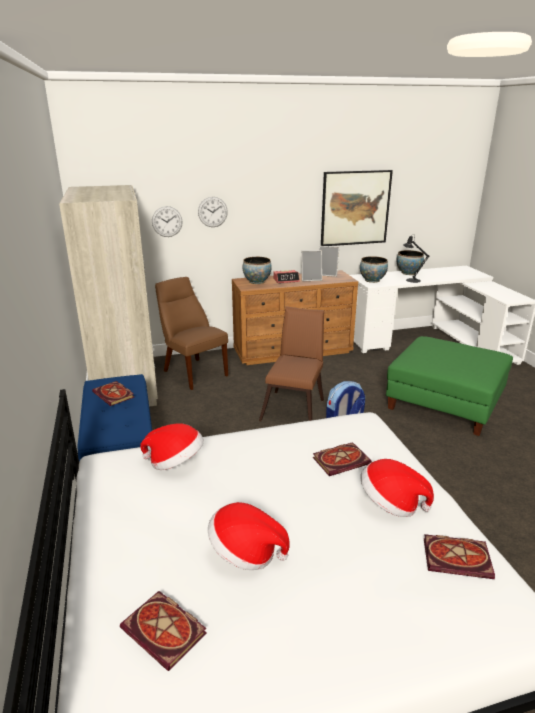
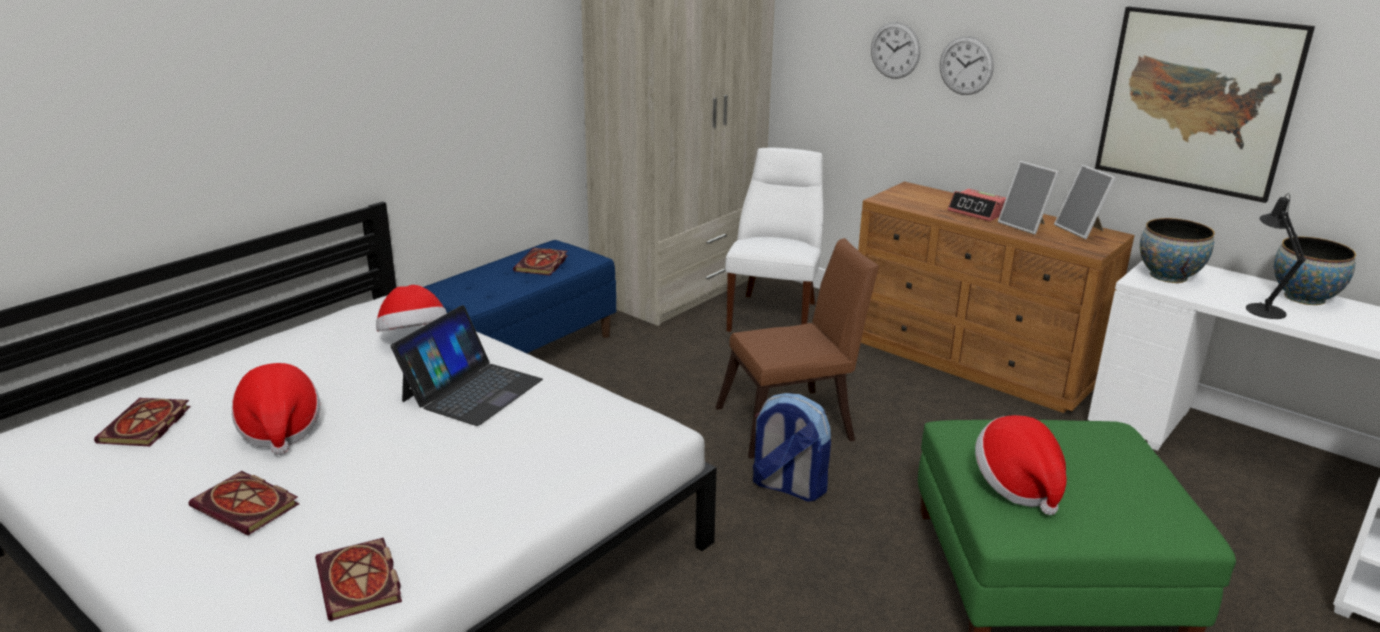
camera: 55 degrees right, 0 degrees up
(167, 221) = (822, 52): wall clock -> wall clock (966, 65)
(193, 372) = (774, 314): brown chair -> white chair
(257, 282) = (925, 198): bowl -> none
(268, 460) = (471, 390): none -> laptop
(341, 460) = (523, 440): book -> book (248, 506)
(391, 503) = (449, 503): hat -> hat (1017, 485)

